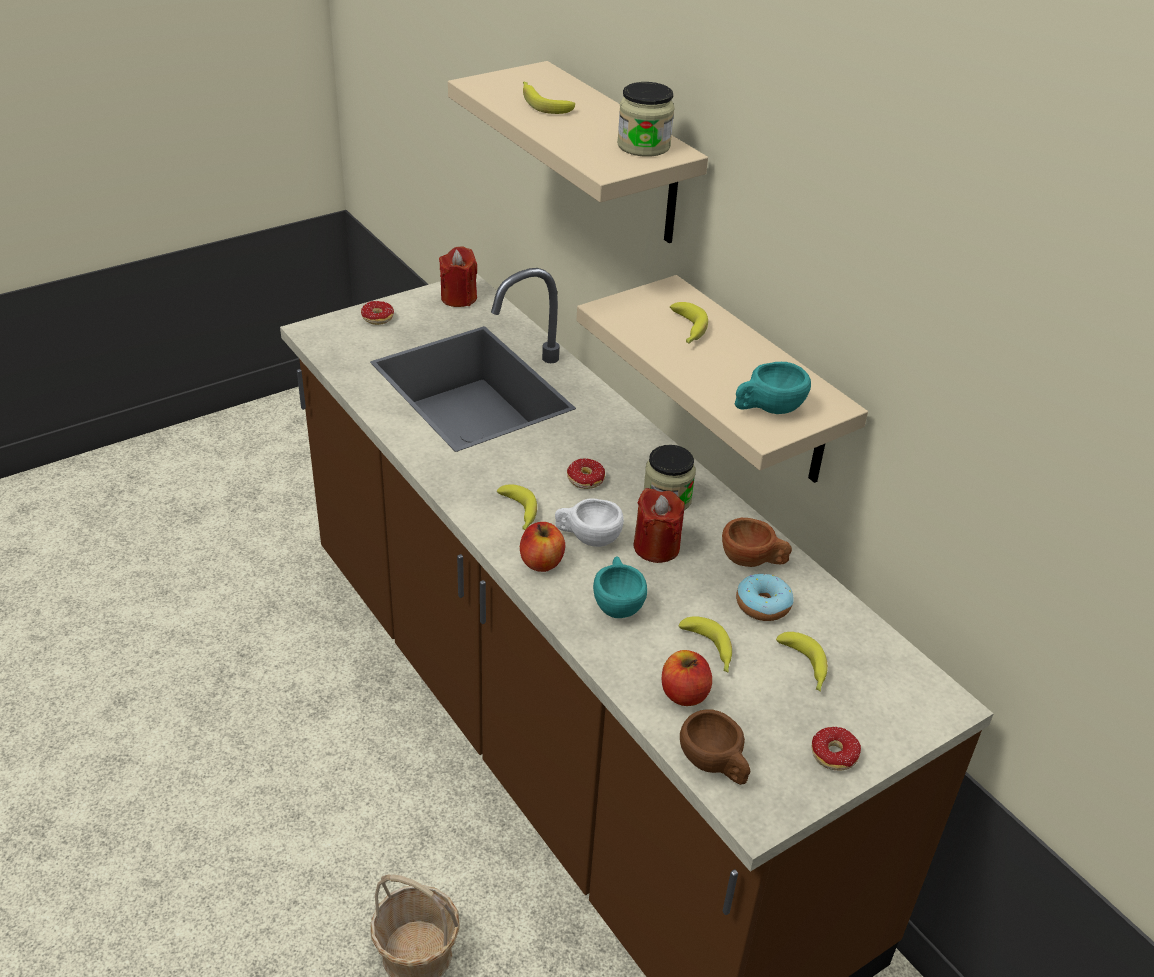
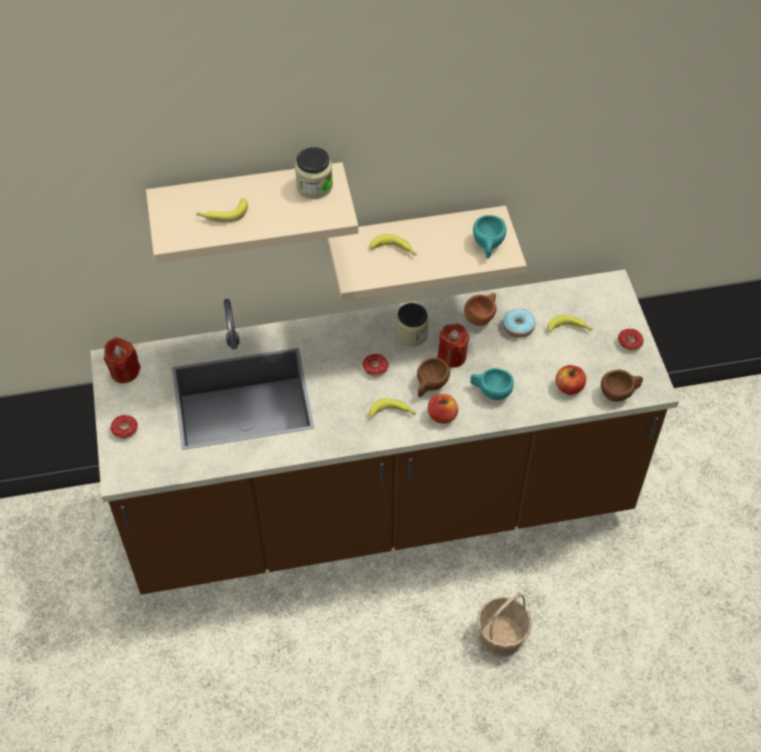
camera: 65 degrees left, 15 degrees up
(587, 538) = (430, 386): white cup -> brown cup
(709, 651) = (543, 364): banana -> none

